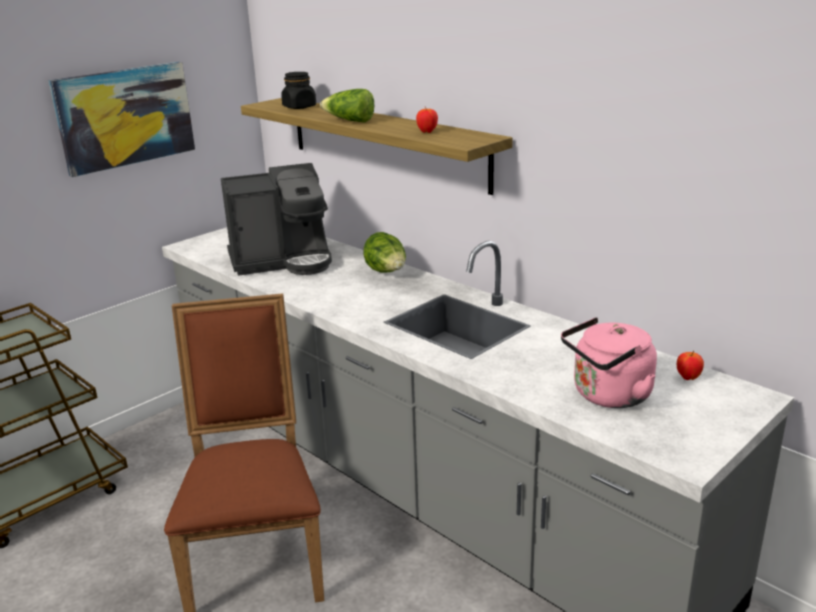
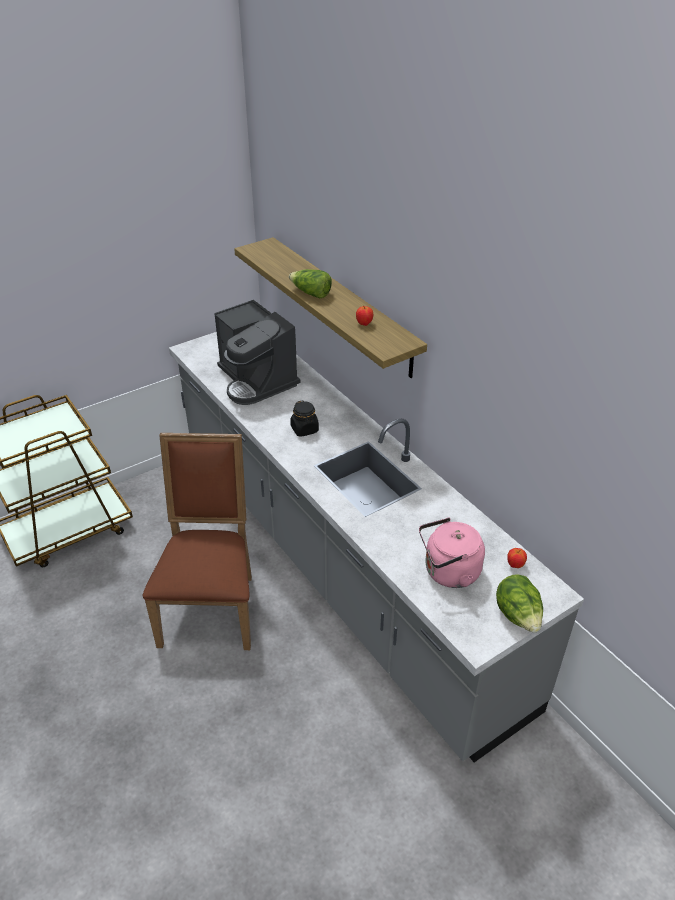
camera: 10 degrees right, 15 degrees up
(125, 117) = (141, 253): picture -> none
(283, 261) = (257, 380): coffee machine -> coffee machine turned 60 degrees clockwise
(299, 107) = (279, 259): black jar -> black jar (304, 429)
(387, 272) = (332, 408): lettuce -> lettuce (518, 616)

